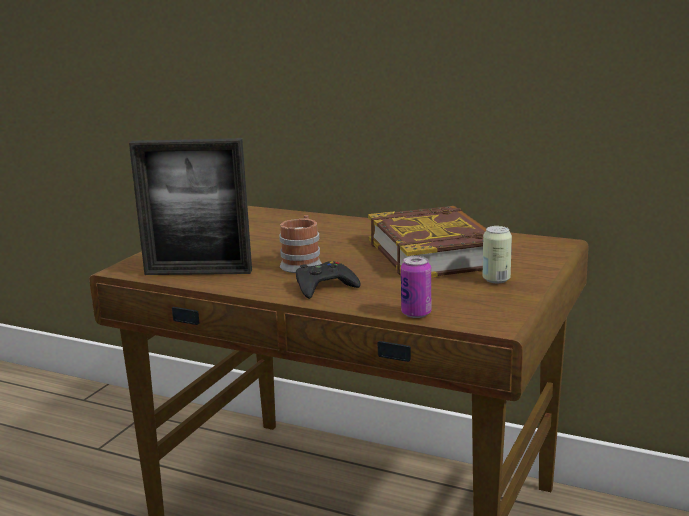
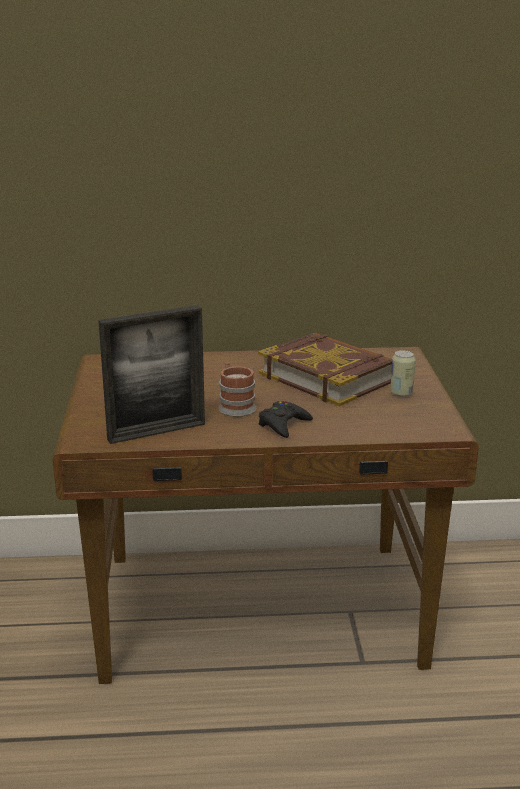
camera: 30 degrees left, 5 degrees up
(416, 313) = (383, 434): can -> none

